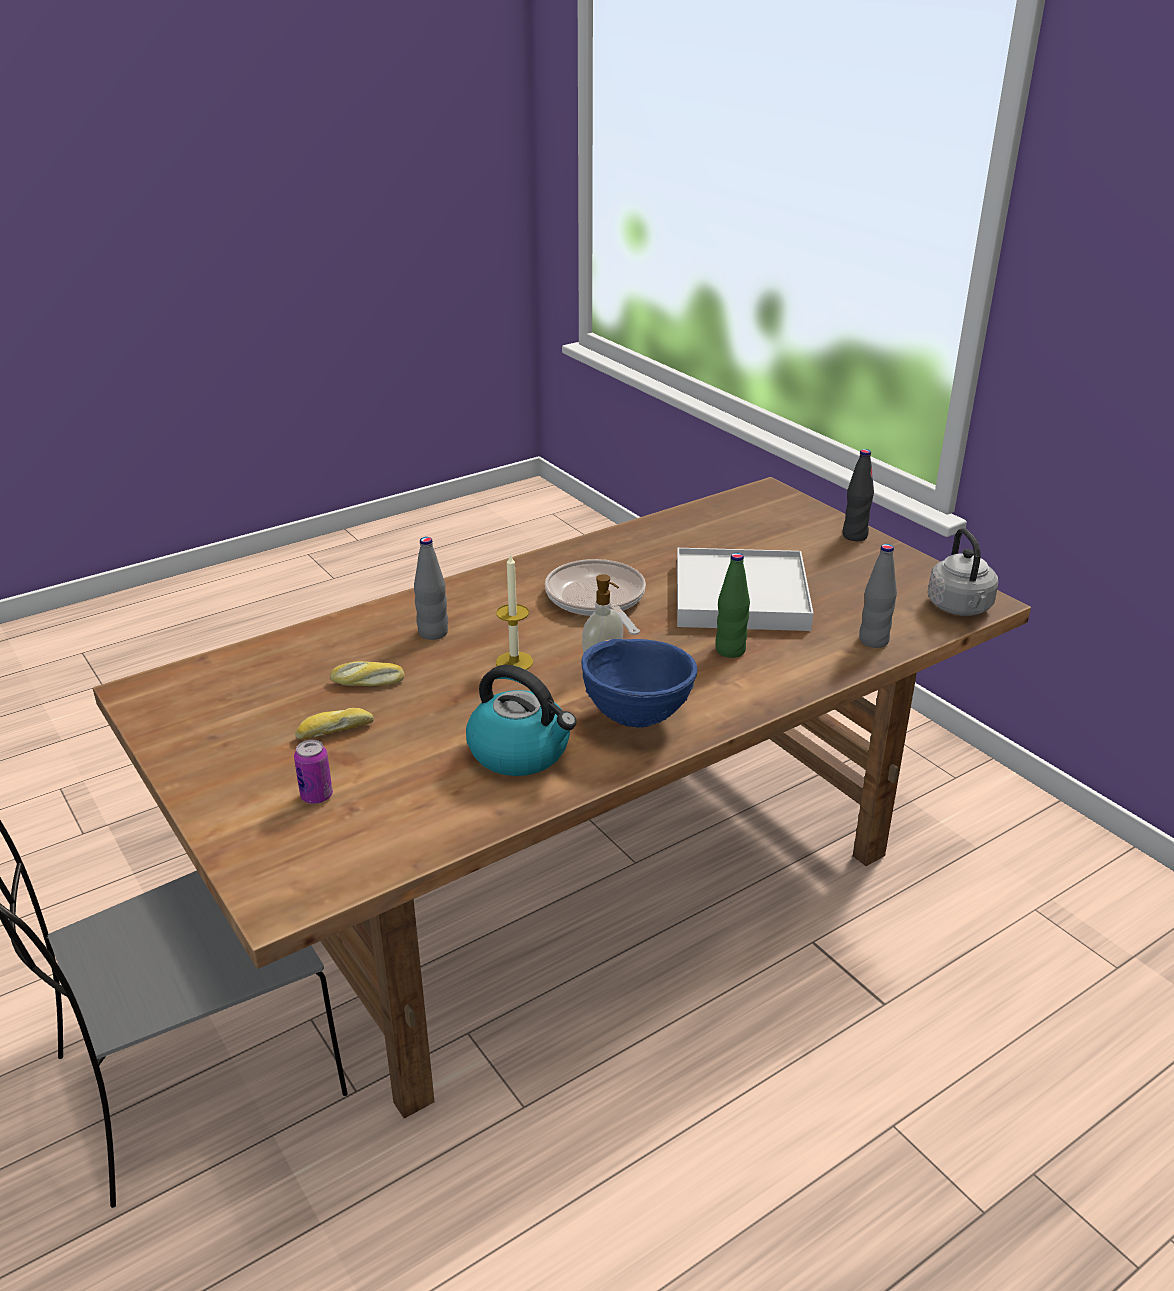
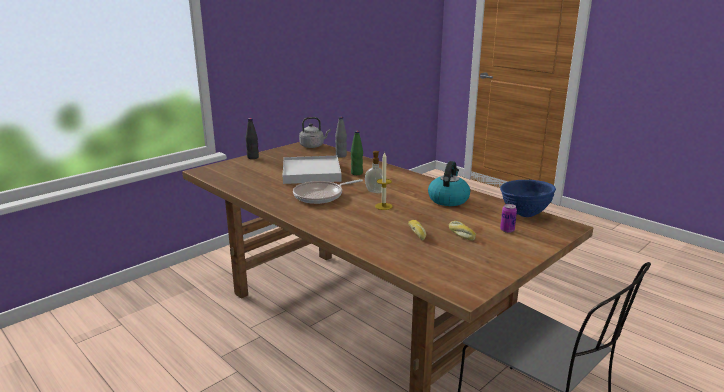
camera: 100 degrees left, 10 degrees down
(433, 633) = (365, 225): grey bottle -> none
(637, 719) = (413, 184): blue bowl -> blue bowl (524, 214)

